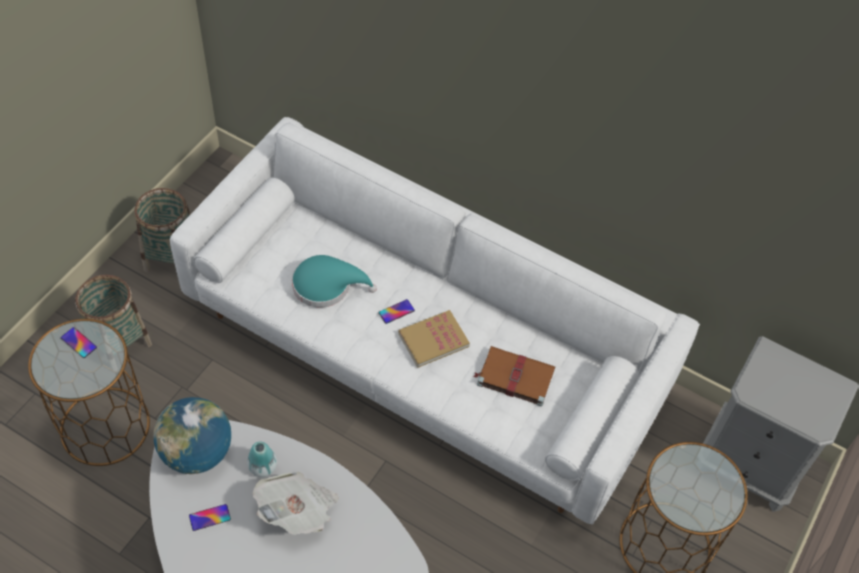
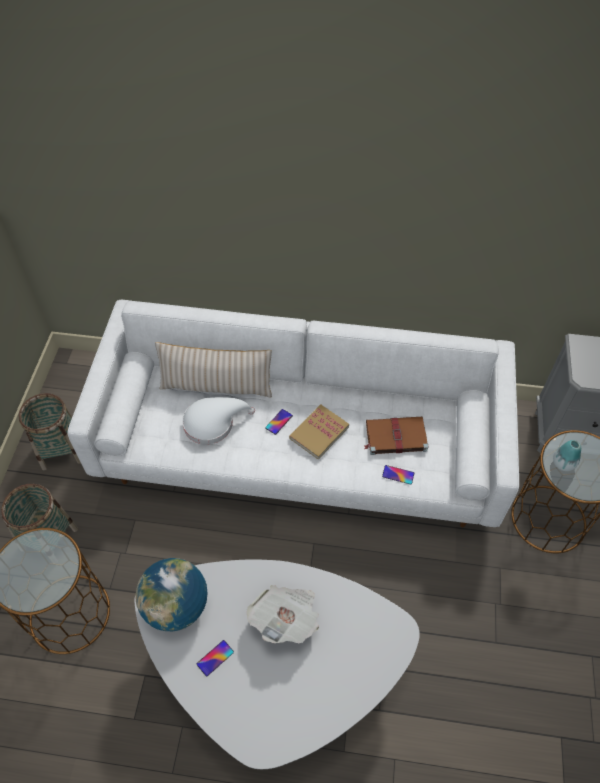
camera: 20 degrees left, 0 degrees up
(79, 342) = (29, 555): phone -> phone (398, 475)
(263, 467) = (238, 594): vase -> vase (563, 463)
(327, 285) = (213, 422): turquoise hat -> white hat
(350, 248) = (216, 386): none -> beige pillow

